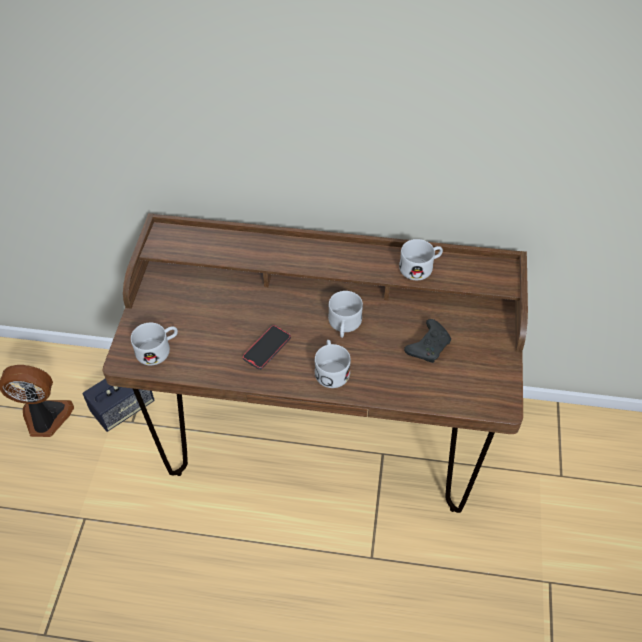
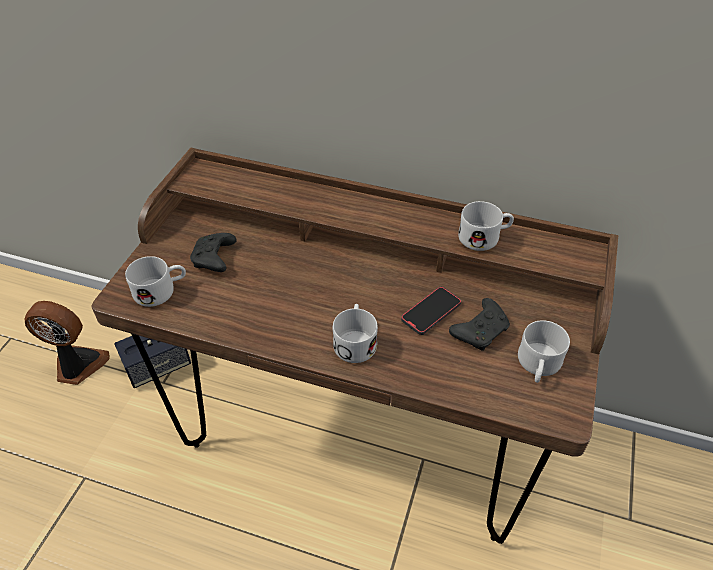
camera: 10 degrees right, 5 degrees down
(195, 314) = (214, 259): none -> black game controller
(267, 348) = (285, 306): phone -> phone (431, 312)
(344, 325) = (382, 293): white mug -> white mug (538, 366)

